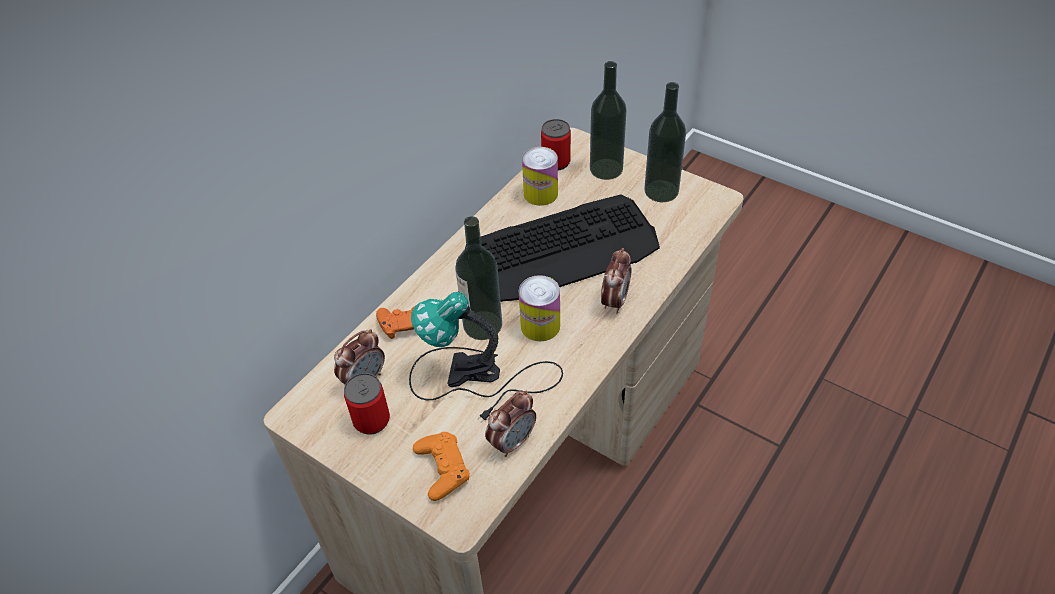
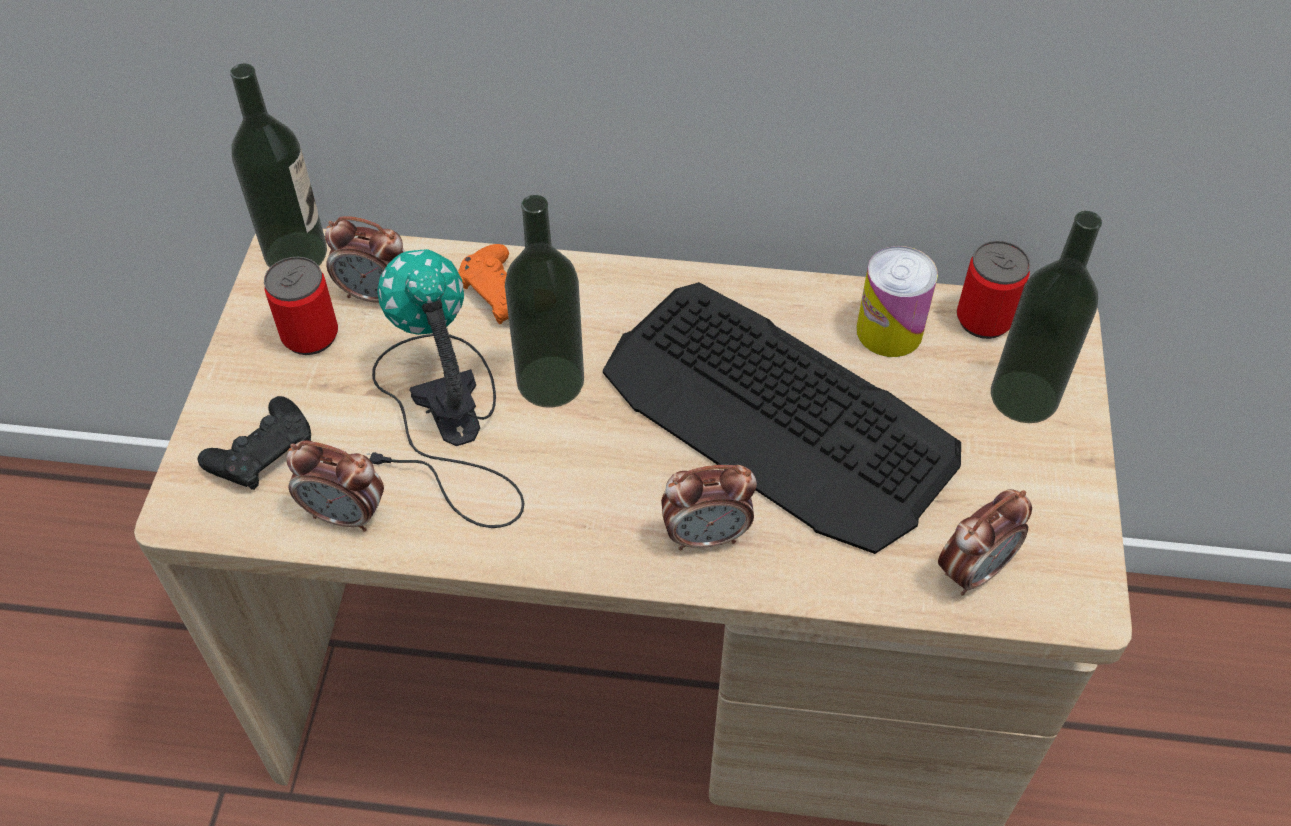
camera: 60 degrees right, 5 degrees up
(442, 469) = (262, 452): orange game controller -> black game controller
(540, 326) = (591, 455): can -> none
(661, 191) = (1031, 503): bottle -> bottle (296, 253)
(684, 222) = (973, 571): none -> alarm clock

